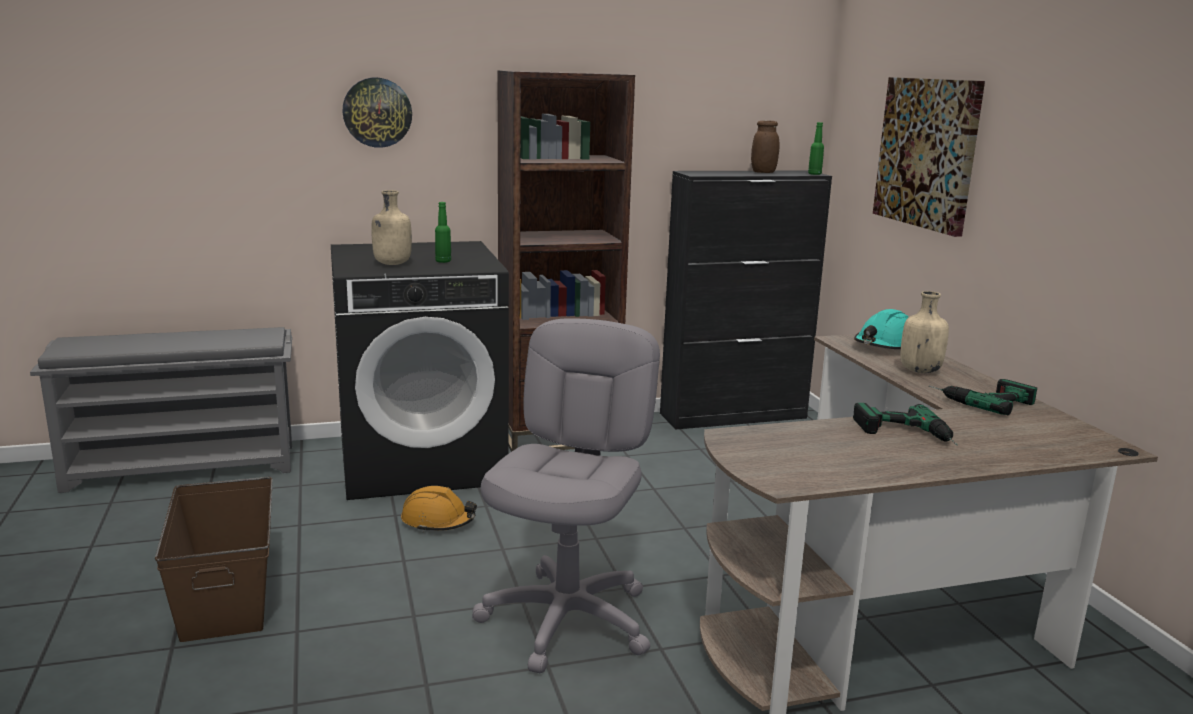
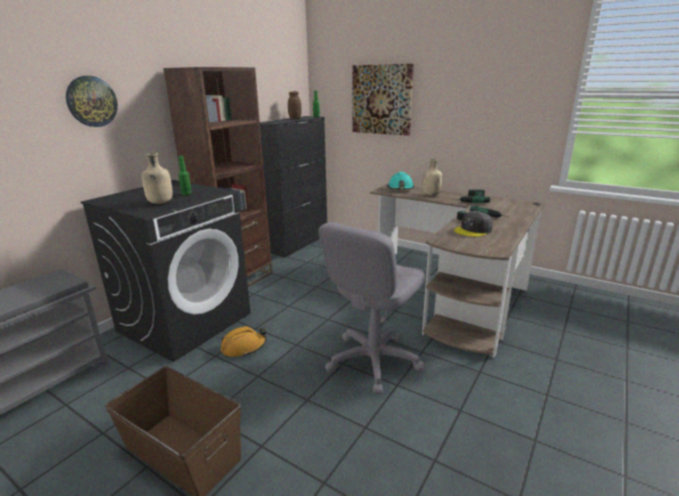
camera: 40 degrees left, 5 degrees up
(568, 620) = (373, 360): grey office chair -> grey office chair turned 120 degrees counterclockwise
(834, 443) = (473, 230): none -> grey cap

